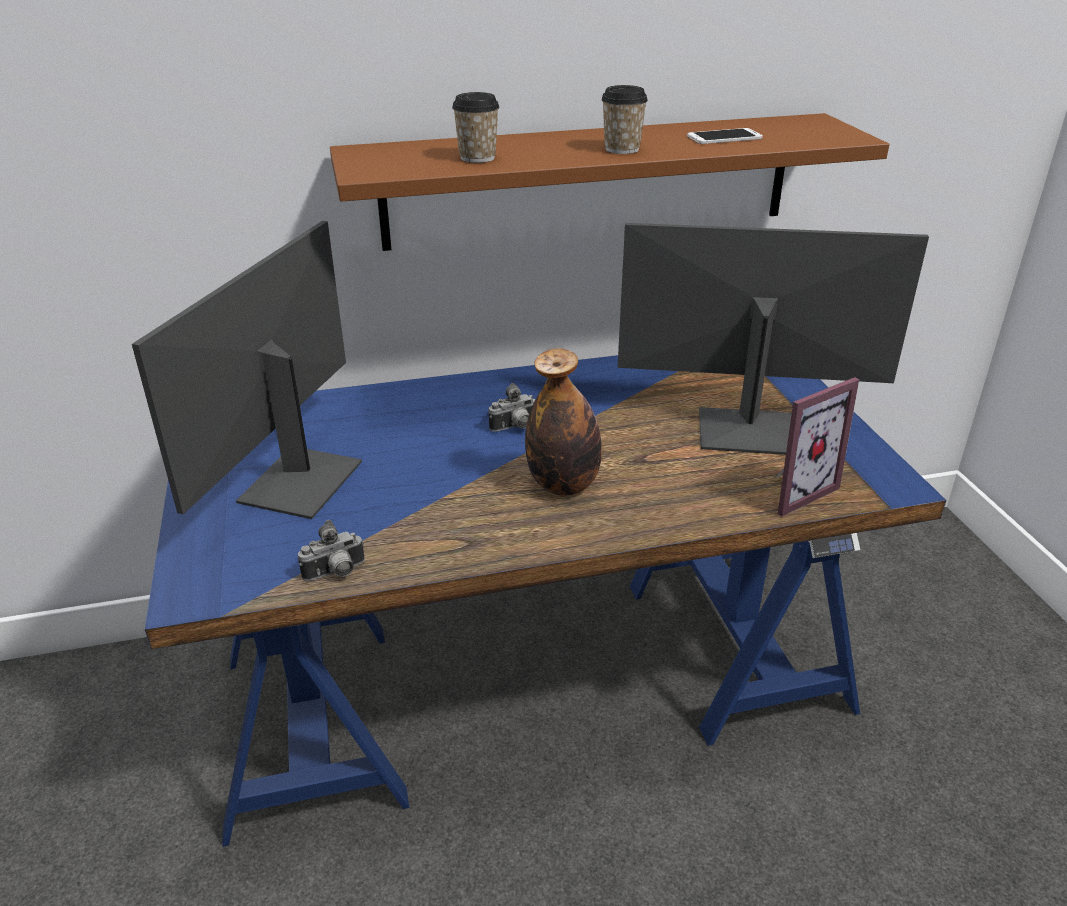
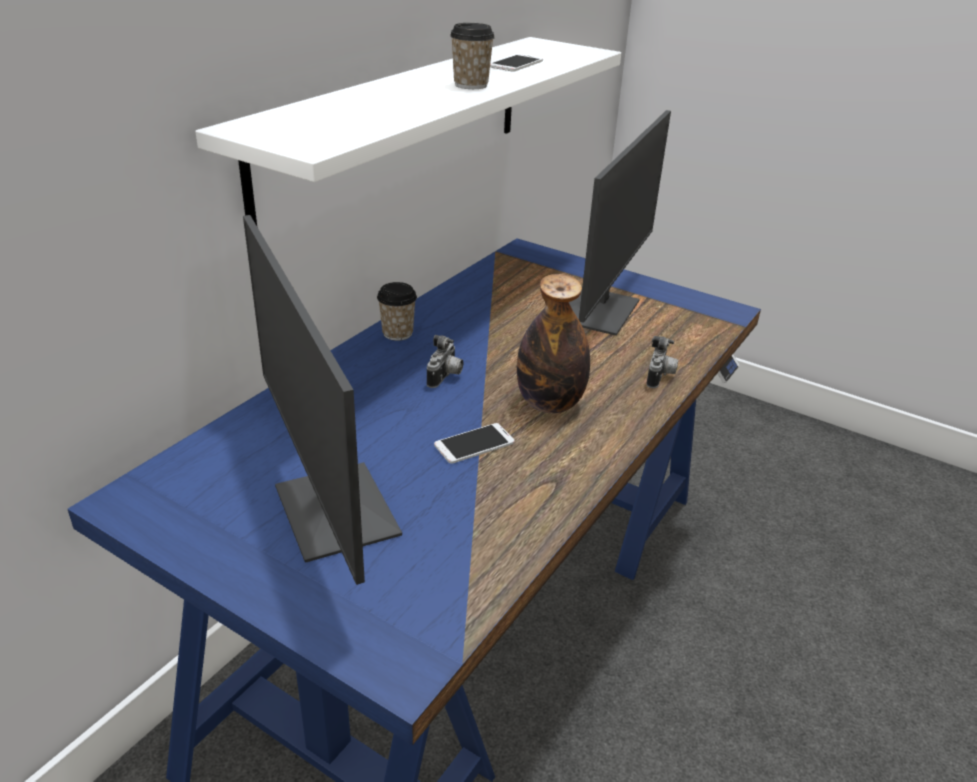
camera: 45 degrees left, 0 degrees up
(336, 573) = (498, 565): camera -> camera (660, 377)
(455, 485) = (474, 444): none -> phone
(477, 158) = (376, 113): cup -> cup (397, 333)
(589, 181) = (399, 126): brown shelf -> white shelf
(746, 429) = (599, 310): monitor -> monitor turned 150 degrees clockwise
(792, 490) = (684, 339): picture frame -> none

